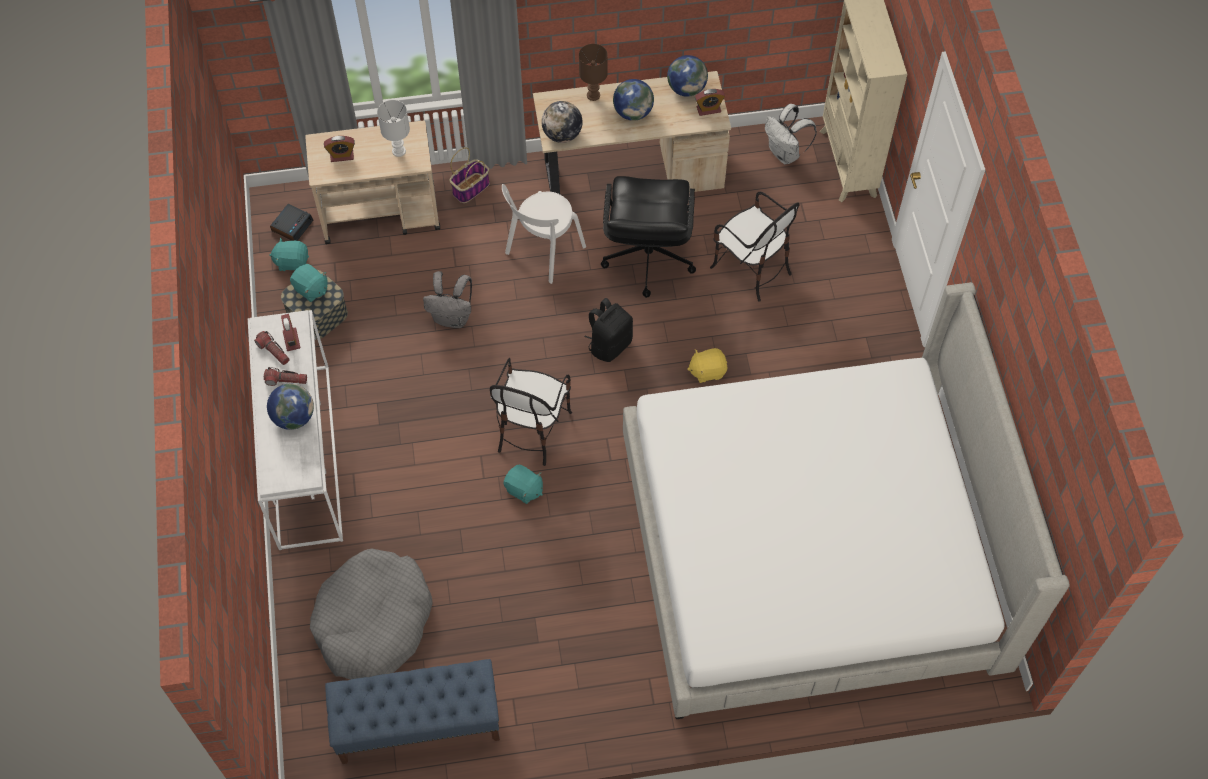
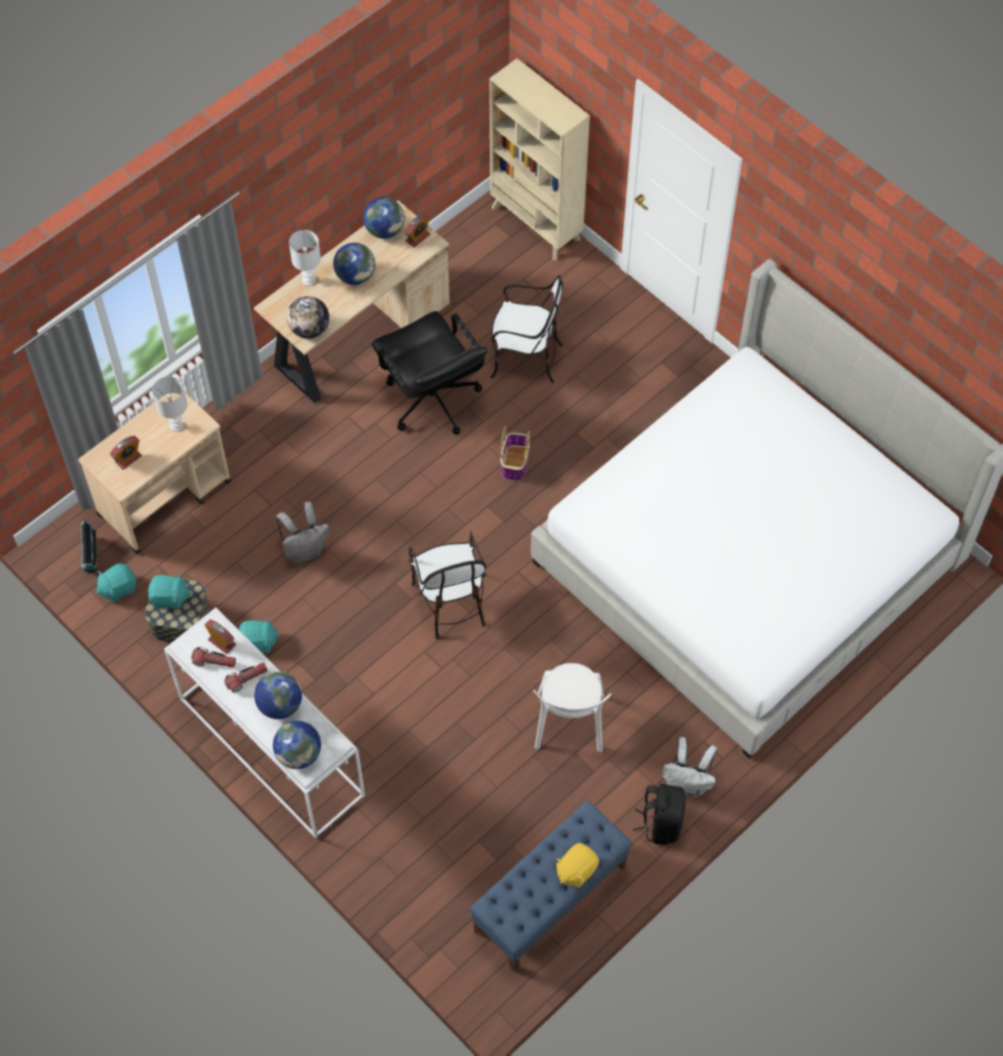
camera: 35 degrees left, 0 degrees up
(276, 465) = (299, 754): none -> globe
(292, 225) = (90, 555): alarm clock -> toy house
(373, 622) = (446, 843): grey dog bed -> none
(471, 188) = (228, 428): basket -> basket (515, 462)
(524, 489) = (483, 656): turquoise plush toy -> turquoise plush toy (258, 642)
(543, 252) = (338, 447): white chair -> white chair (569, 725)
(593, 96) = (309, 280): brown table lamp -> white table lamp
(609, 344) = (458, 492): black backpack -> black backpack (660, 823)
(707, 371) = (556, 466): yellow plush toy -> yellow plush toy (576, 870)
(785, 153) = (478, 244): white backpack -> white backpack (688, 783)

